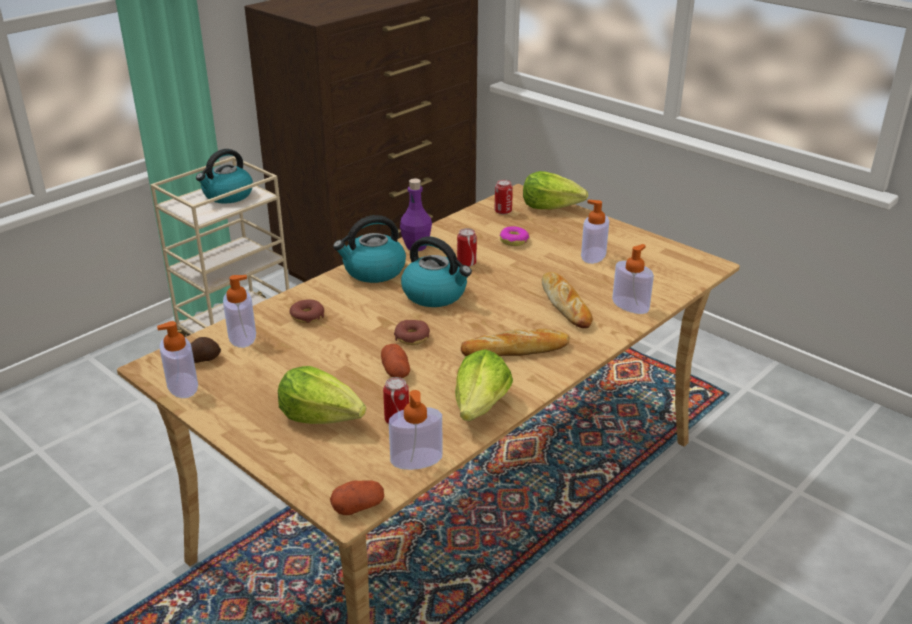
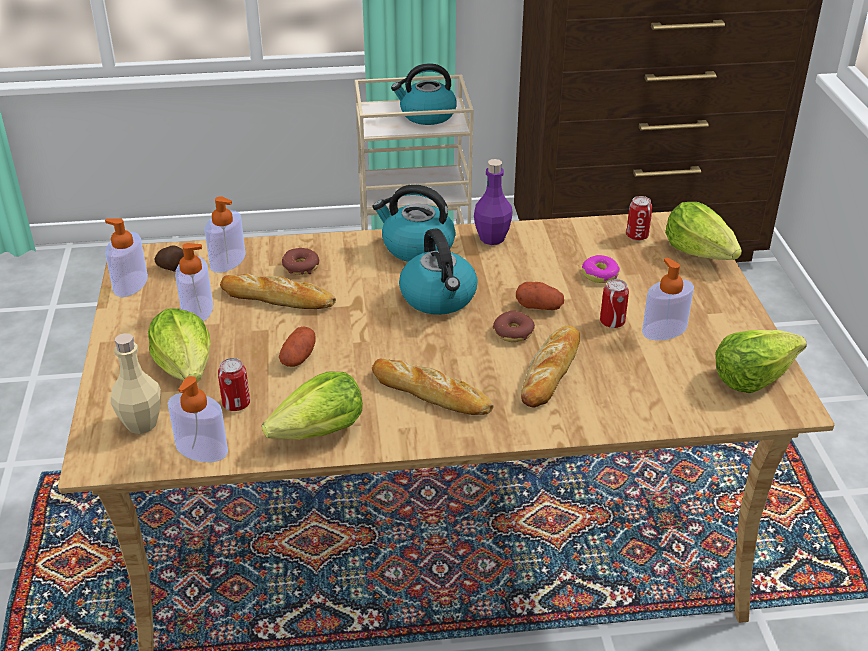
camera: 40 degrees right, 5 degrees up
(321, 342) = (278, 298): none -> bread
(345, 468) = (141, 424): none -> beige bottle
(358, 507) = (105, 463): potato -> potato (539, 306)
(412, 337) = (357, 331): donut -> donut (513, 332)
(466, 263) = (515, 278): can -> can (612, 322)
(630, 305) = (620, 406): soap dispenser -> soap dispenser (197, 310)
(671, 259) = (752, 376): none -> lettuce

